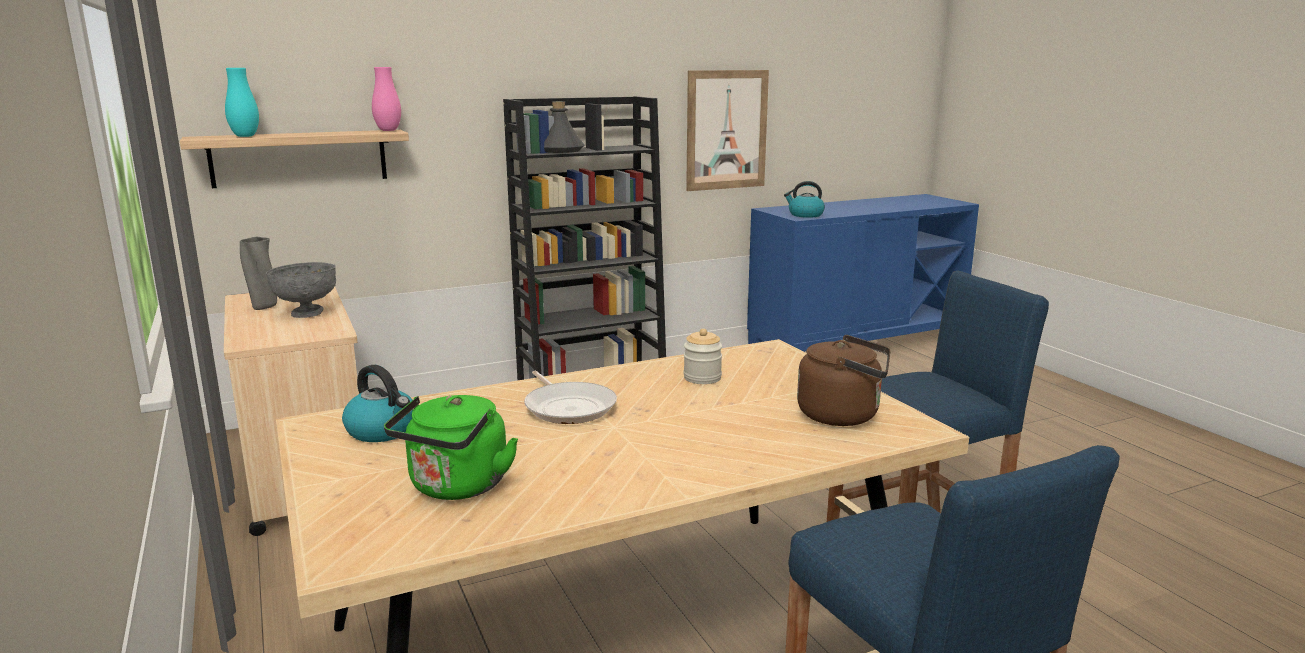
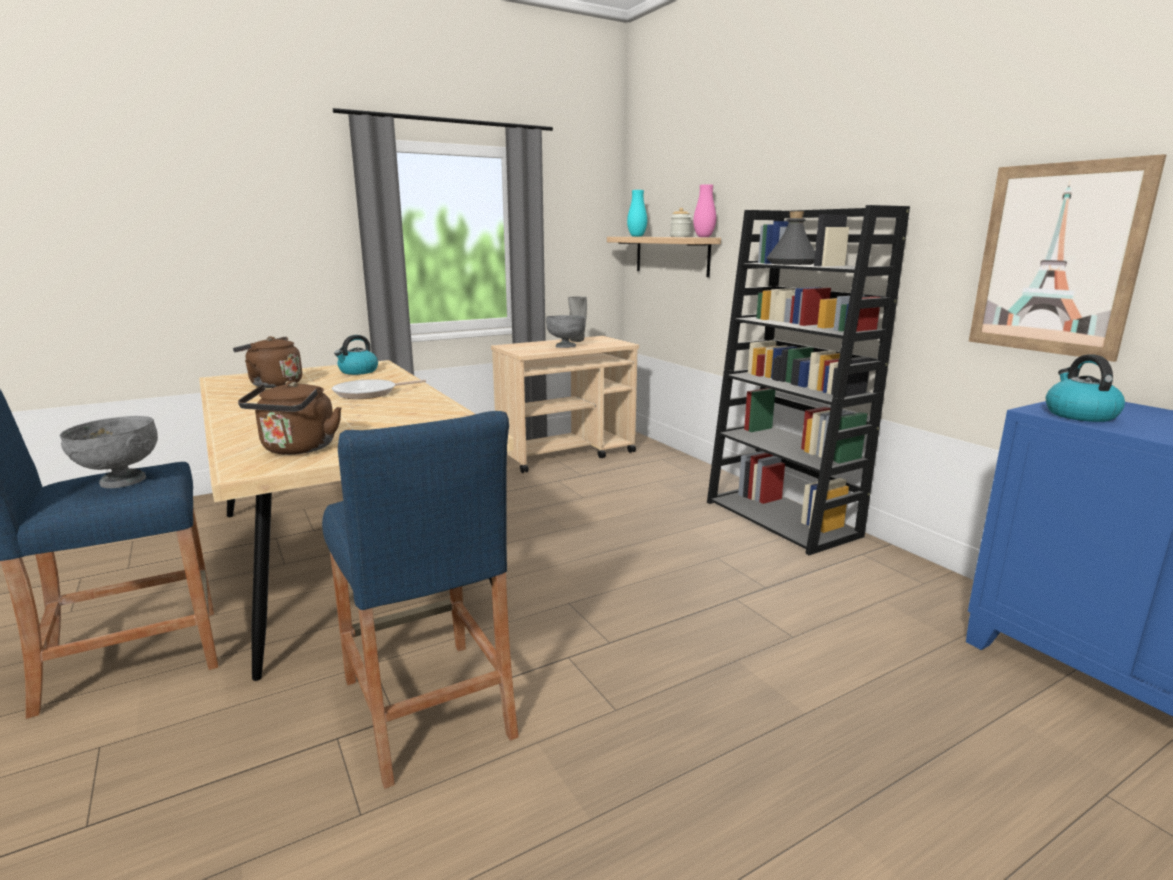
camera: 85 degrees right, 0 degrees up
(456, 487) = (273, 384): green kettle -> brown kettle
(702, 378) = (409, 416): jar -> jar (680, 237)
(913, 539) = (121, 481): none -> grey bowl

